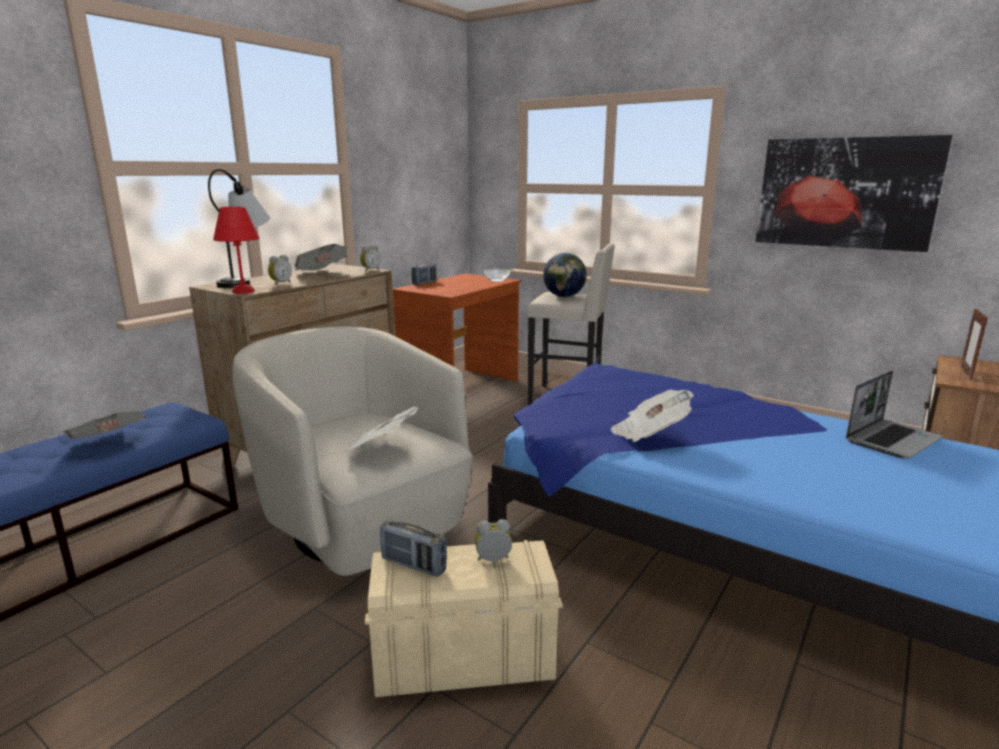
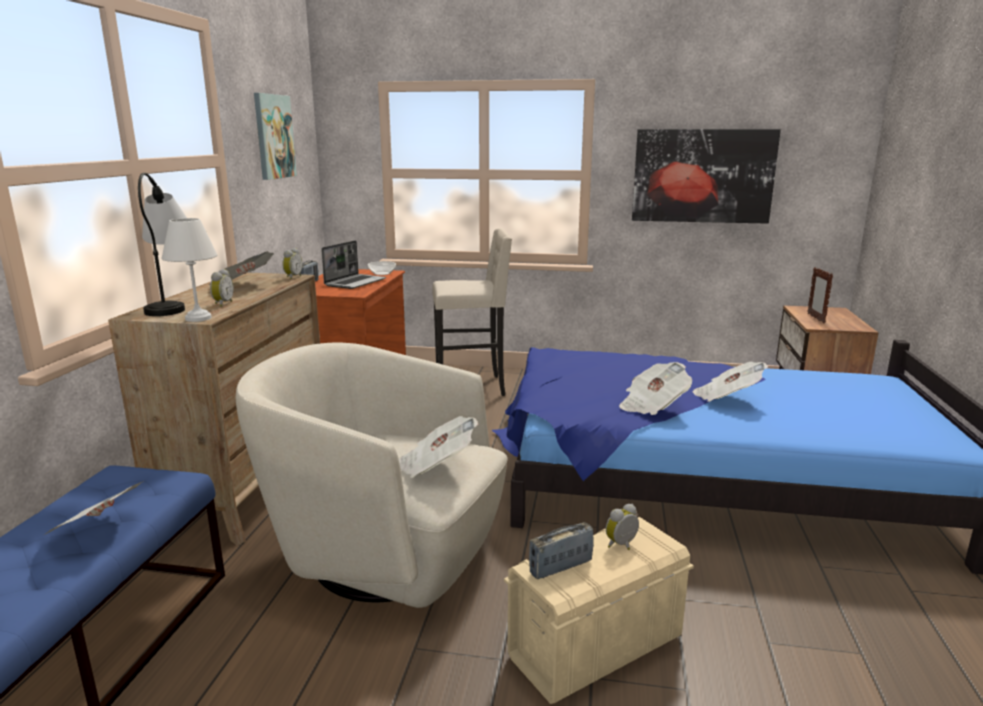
camera: 25 degrees left, 0 degrees up
(242, 292) = (197, 318): red table lamp -> white table lamp
(412, 151) = (273, 136): none -> picture
(413, 565) = (560, 567): radio -> radio turned 150 degrees clockwise
(563, 297) = (465, 285): globe -> none
(750, 441) = (726, 397): none -> newspaper
(892, 440) = (810, 379): laptop -> laptop (355, 282)

